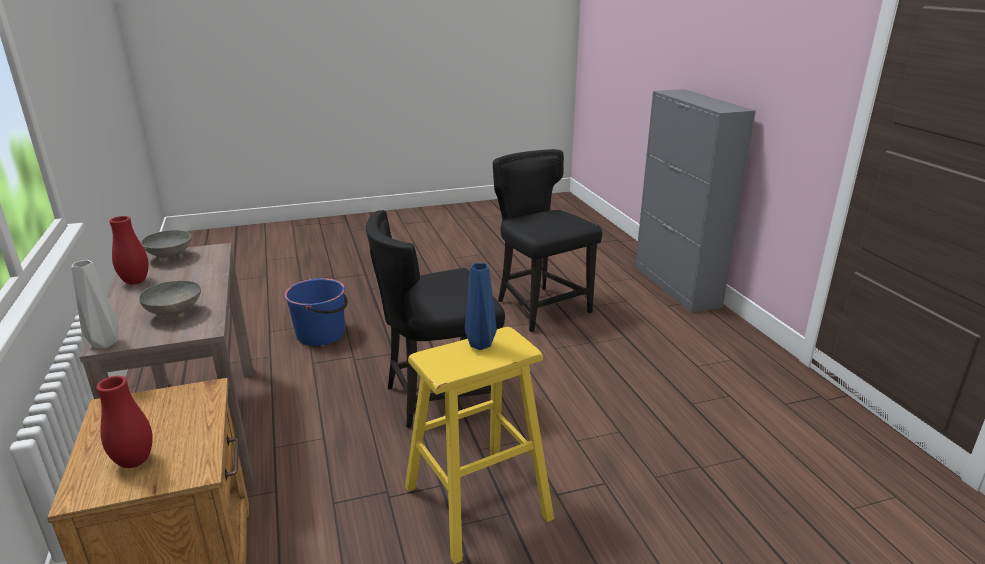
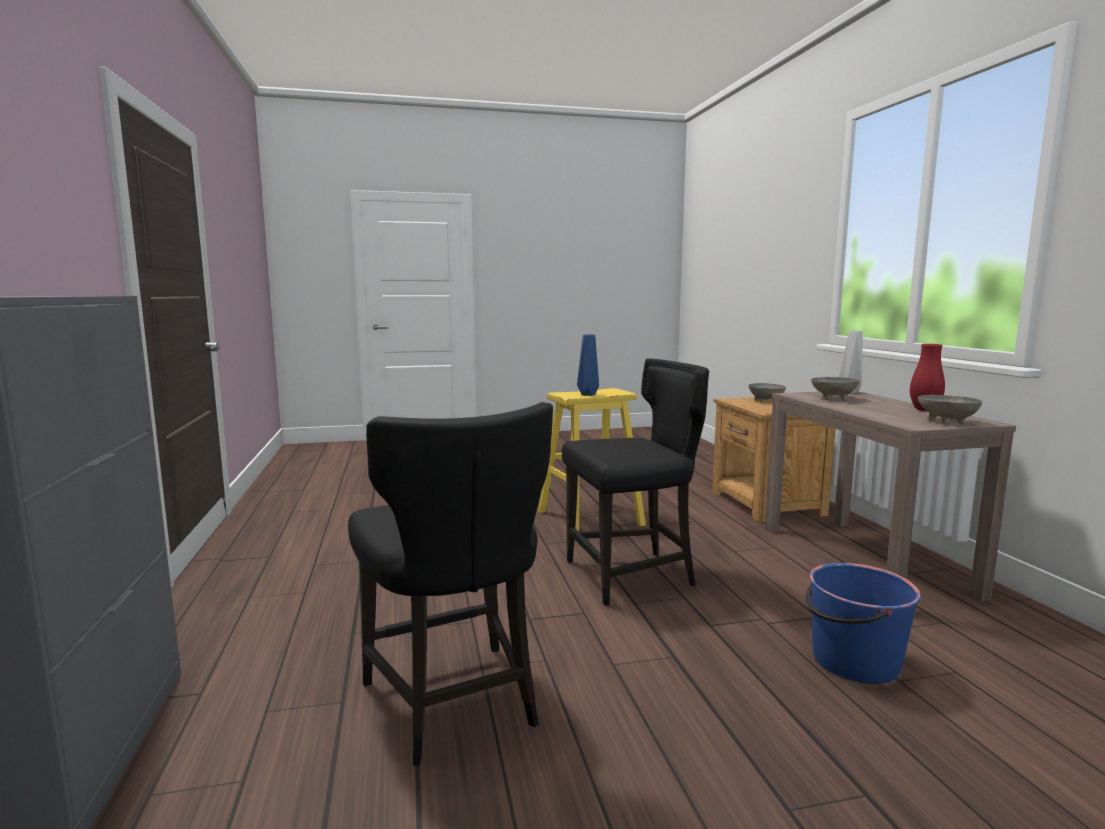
camera: 175 degrees left, 15 degrees down
(134, 461) = (766, 401): red vase -> grey bowl

